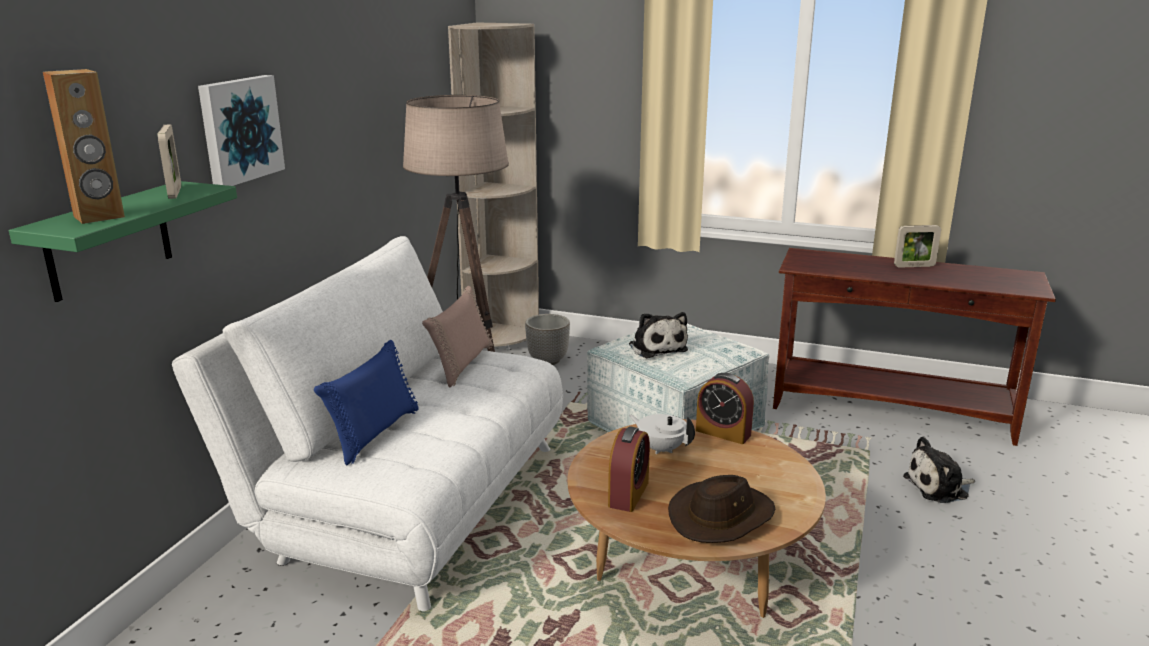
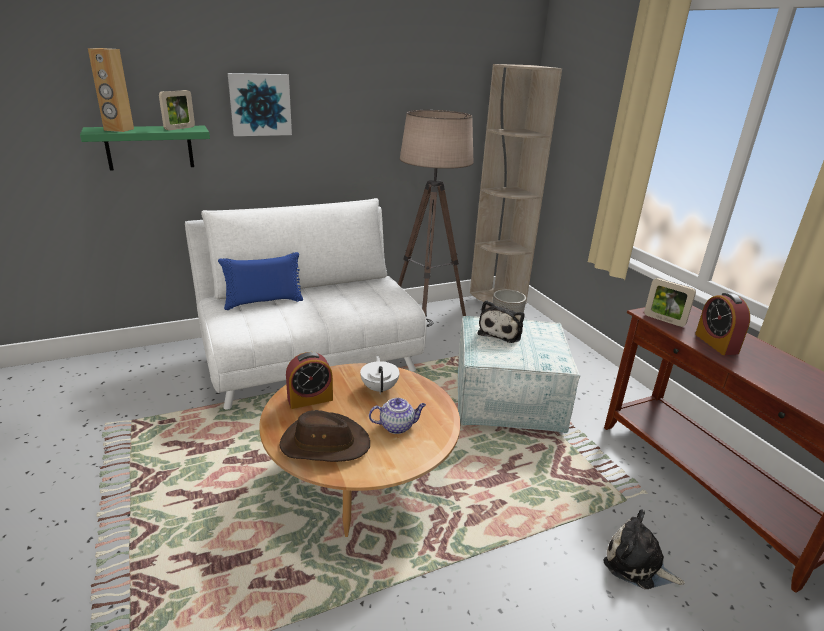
camera: 45 degrees right, 5 degrees up
(461, 364) = (370, 290): beige pillow -> none
(723, 433) = (434, 402): alarm clock -> alarm clock (716, 343)
(740, 467) = (397, 426): none -> teapot
(914, 266) = (772, 358): picture frame -> picture frame (664, 320)

